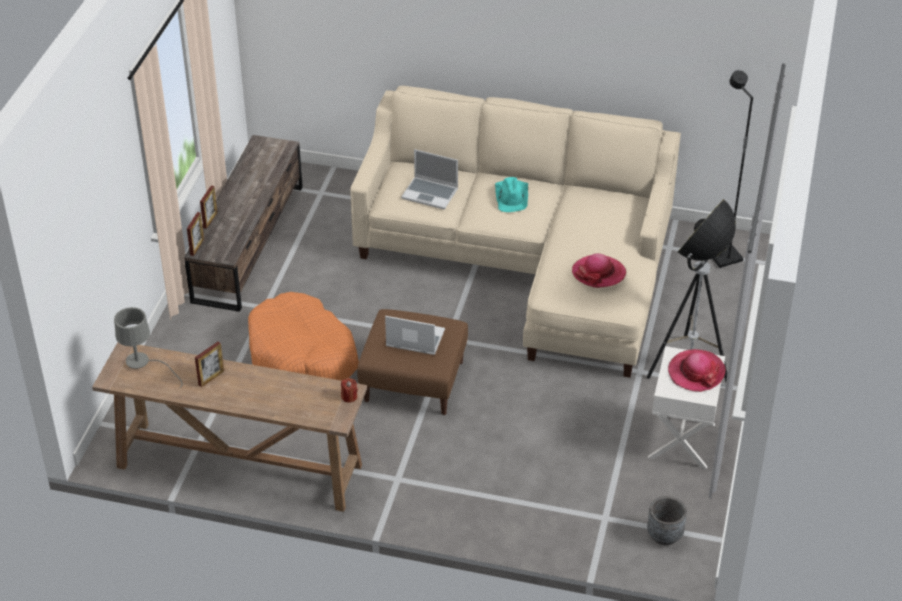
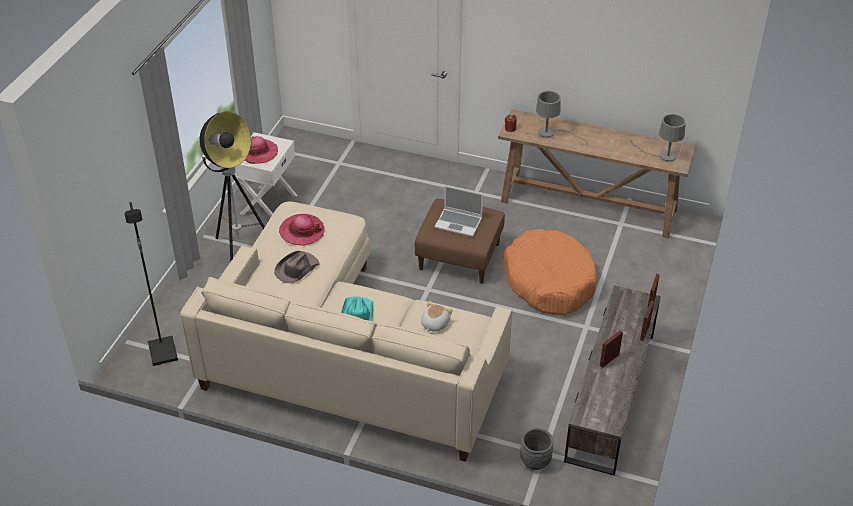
camera: 175 degrees left, 0 degrees up
(211, 378) = (610, 145): picture frame -> picture frame (609, 360)
(291, 390) = (551, 134): none -> grey table lamp
(430, 194) = (434, 324): laptop -> plush toy
(590, 232) = (296, 269): none -> brown hat
(664, 535) = (303, 151): grey planter -> grey planter (535, 461)

